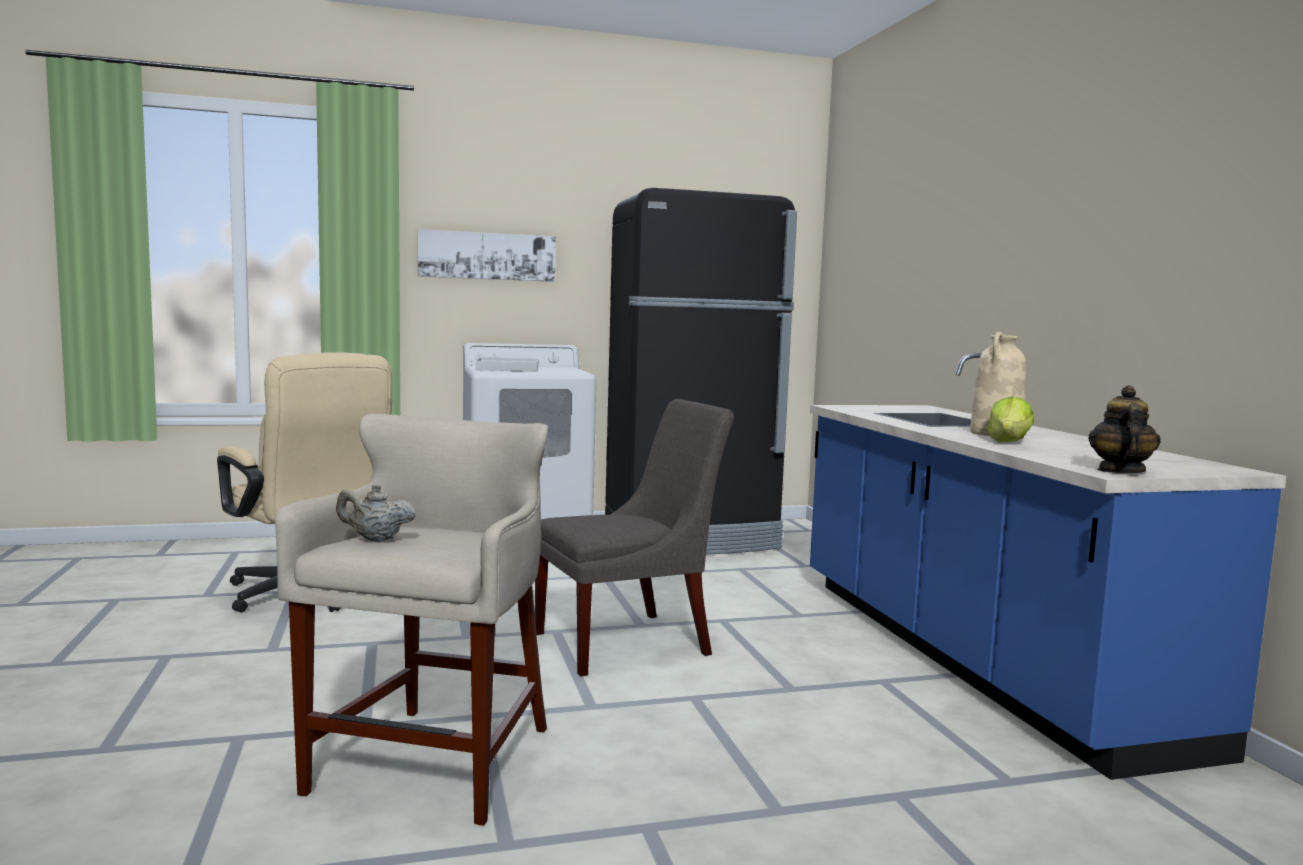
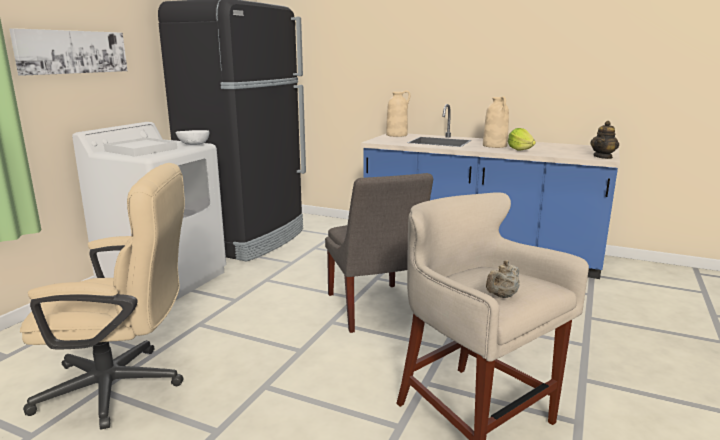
camera: 50 degrees left, 10 degrees up
(570, 372) = (194, 144): none -> white bowl
(629, 642) = (374, 309): grey chair -> grey chair turned 150 degrees clockwise
(915, 407) = (397, 135): none -> beige vase
(1120, 471) = (603, 157): teapot -> teapot turned 105 degrees counterclockwise

